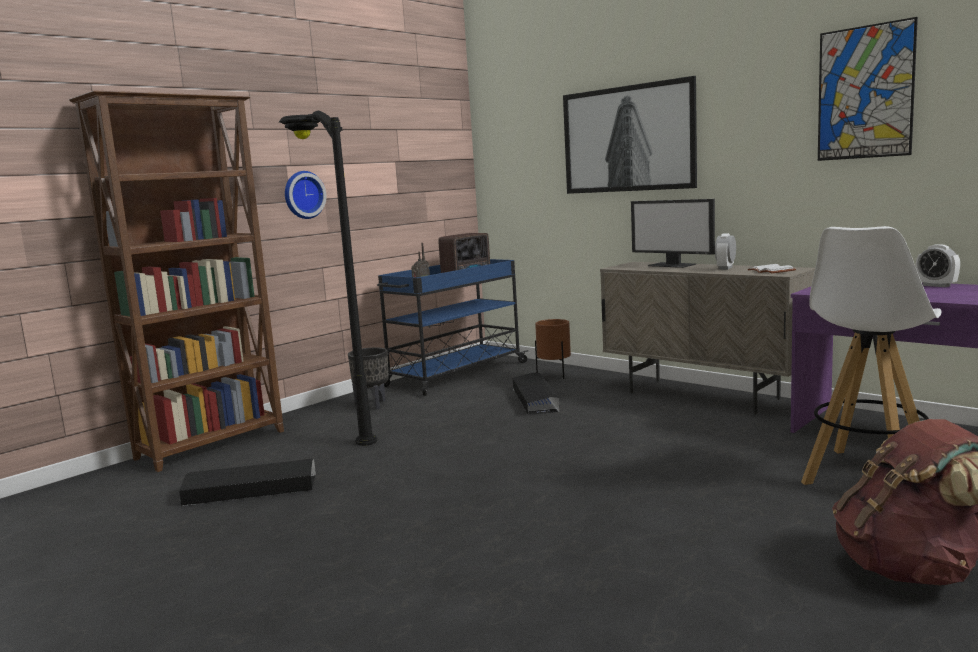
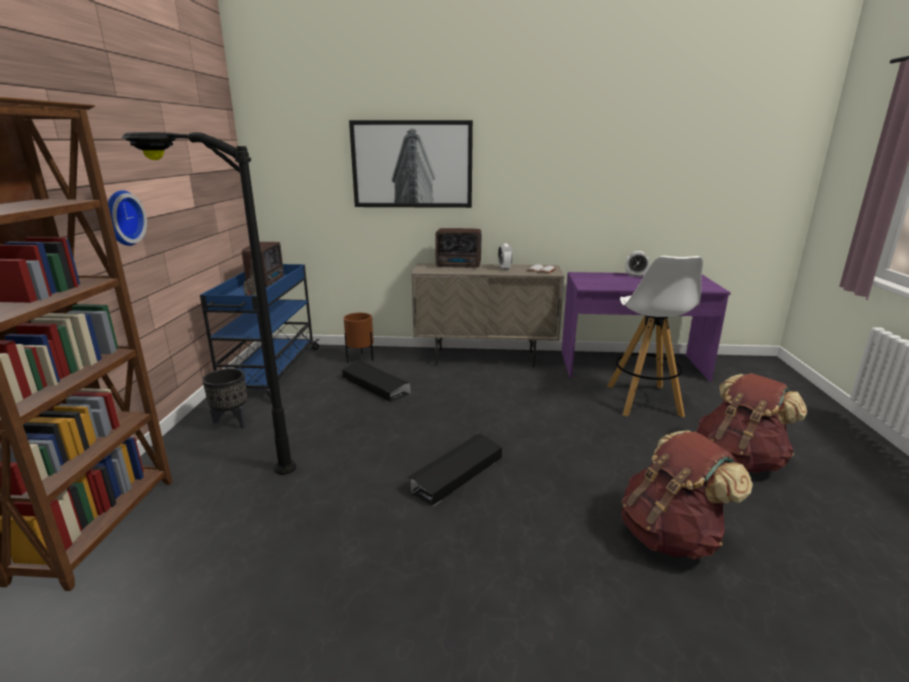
camera: 40 degrees left, 10 degrees up
(250, 490) = (237, 567): black storage box -> black storage box (456, 474)
(648, 597) = (671, 536): none -> brown backpack
(673, 265) = (459, 266): monitor -> radio
(865, 92) = (594, 149): picture -> none

